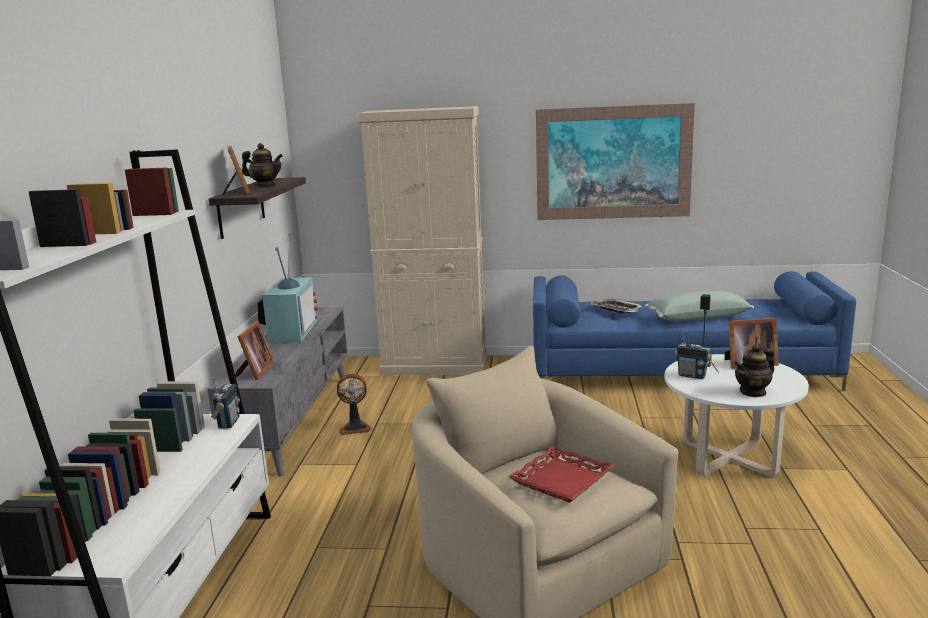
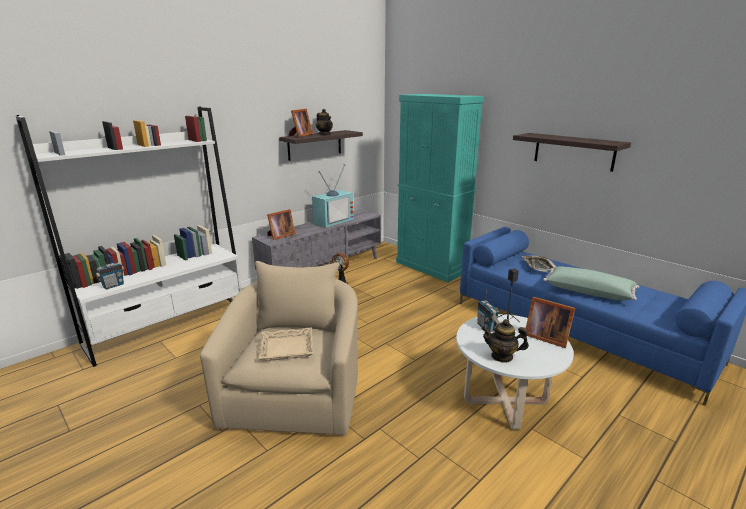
camera: 40 degrees right, 5 degrees up
(228, 423) = (221, 255): radio -> radio (113, 285)
(435, 365) = (431, 267): beige cabinet -> turquoise cabinet
(562, 480) = (286, 348): red tray -> beige tray
(613, 163) = (573, 151): picture -> shelf

